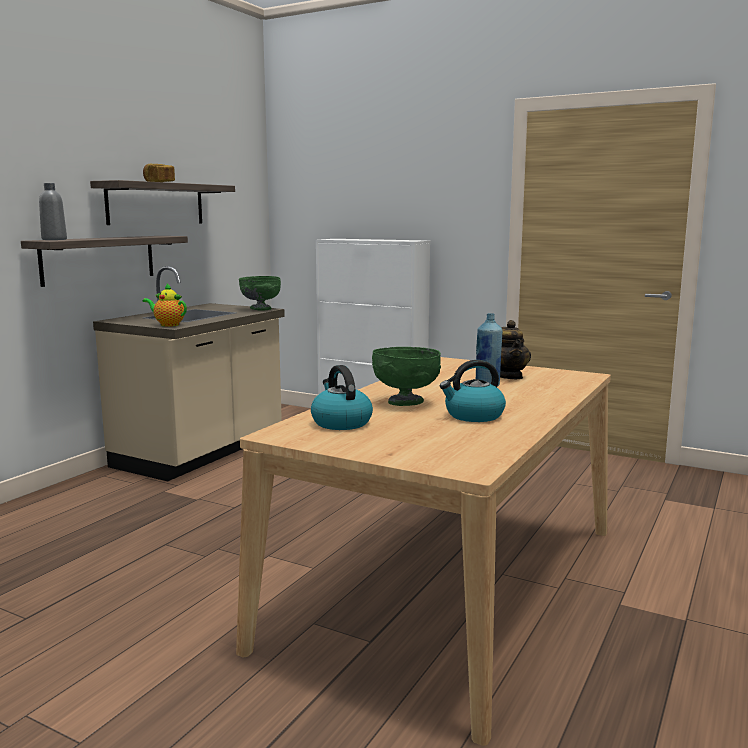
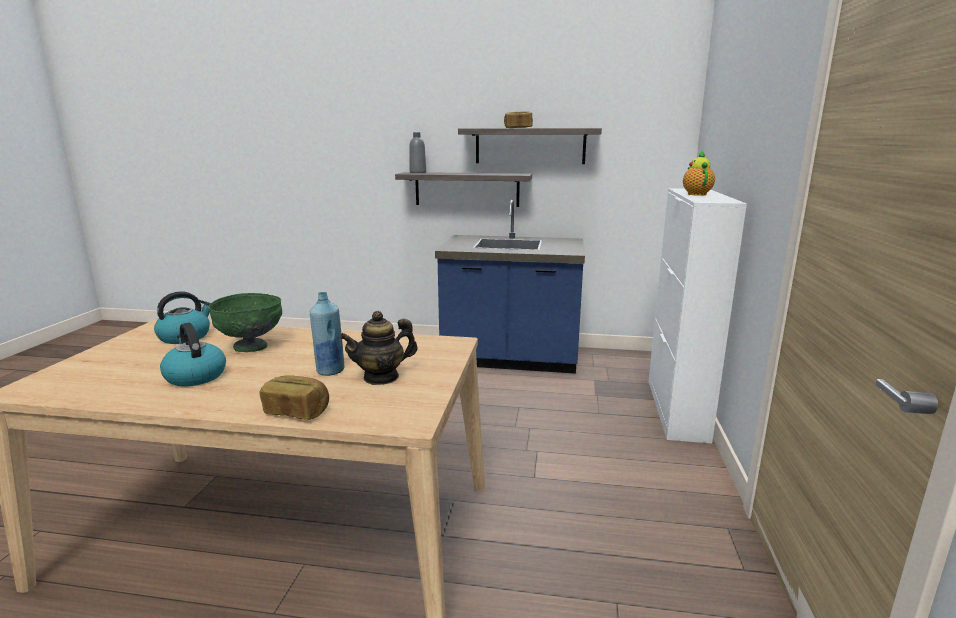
camera: 70 degrees right, 5 degrees up
(168, 325) = (453, 247): teapot -> teapot (696, 194)
(201, 452) = (510, 359): beige counter -> blue counter
(260, 309) = (568, 251): green bowl -> none
(564, 393) = (297, 412): none -> bread

